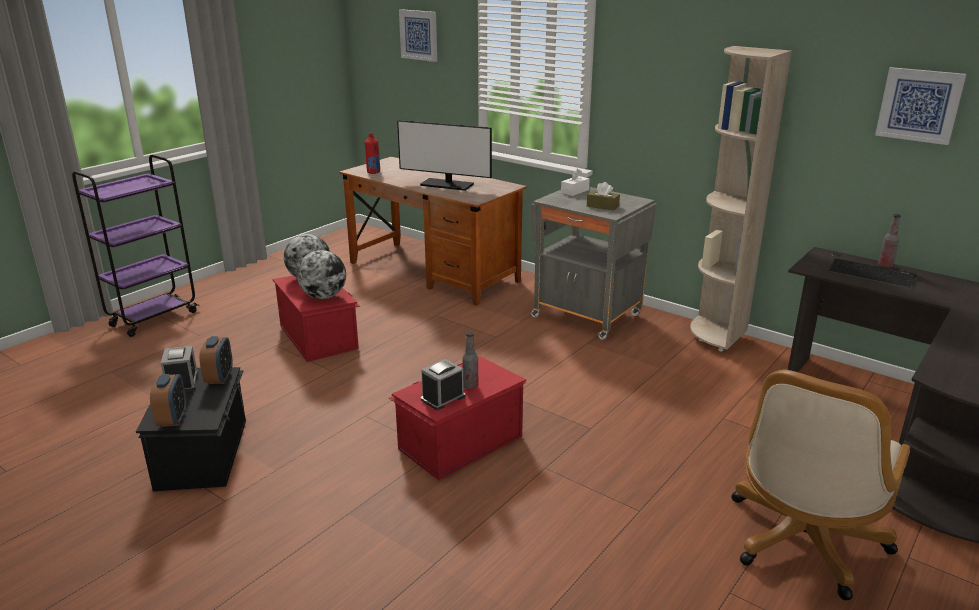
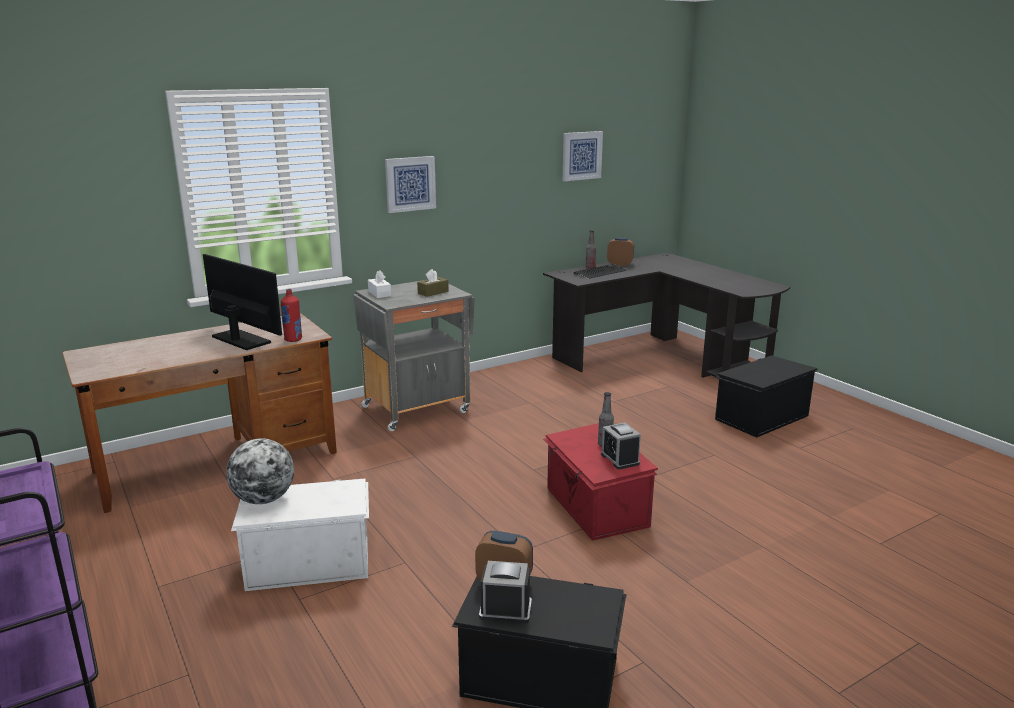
camera: 70 degrees left, 5 degrees down
(172, 419) = (594, 618): alarm clock -> alarm clock (620, 264)
(319, 337) = (308, 562): red storage box -> white storage box
(323, 296) = (335, 495): globe -> none
(373, 172) = (119, 366): red bottle -> red bottle (293, 339)
(419, 35) = (63, 173): picture -> picture (410, 184)
(447, 185) = (241, 340): monitor -> monitor turned 90 degrees counterclockwise
(714, 339) = (500, 375): beige bookcase -> none
(802, 546) = (760, 417): office chair -> black storage box

